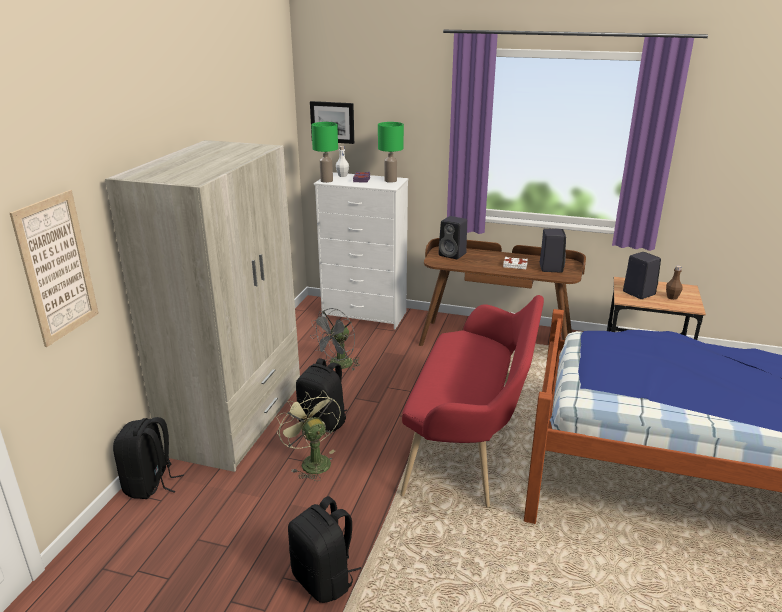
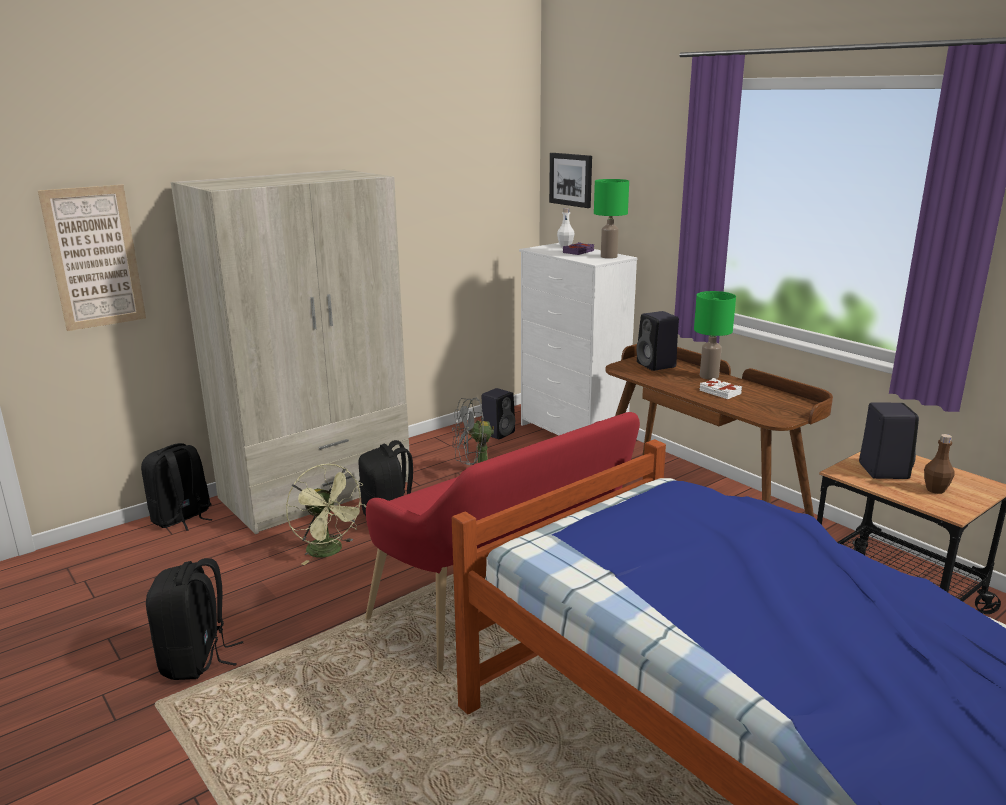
camera: 35 degrees right, 5 degrees down
(312, 461) = (330, 552): green fan -> green fan turned 135 degrees clockwise
(326, 181) = (536, 248): green table lamp -> green table lamp (708, 376)
(550, 267) = (767, 405): black speaker -> black speaker (498, 433)

